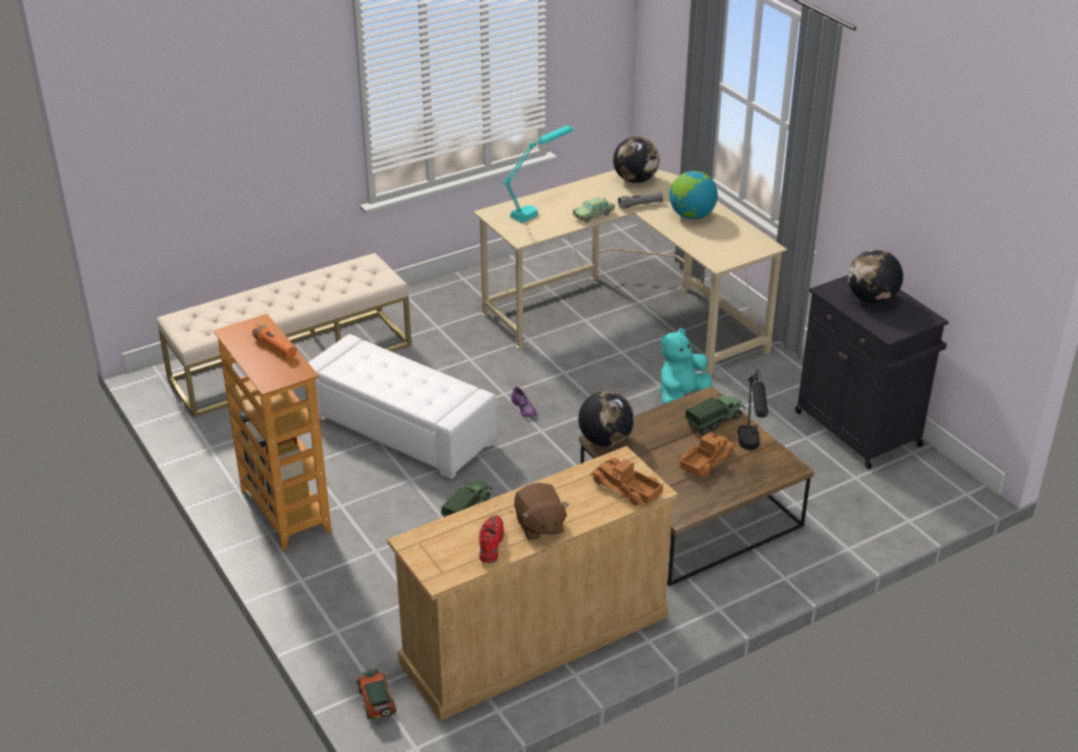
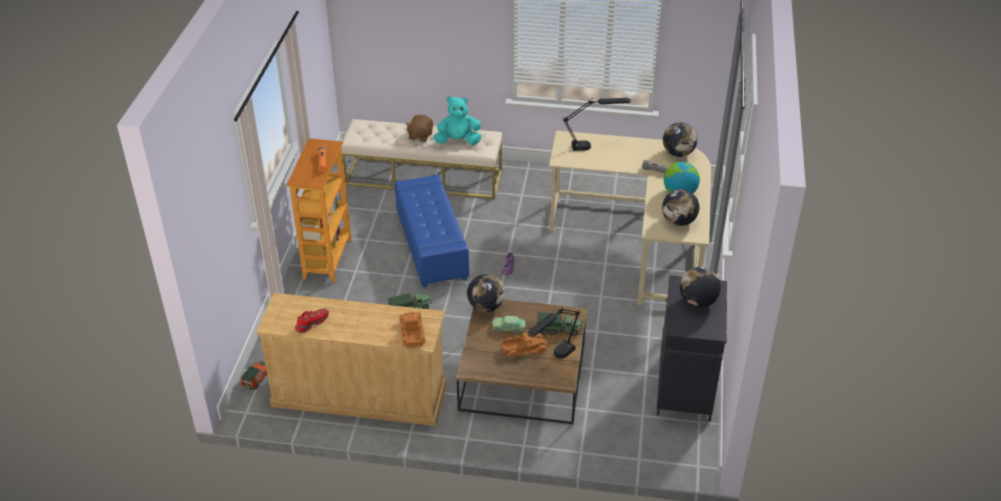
camera: 40 degrees right, 5 degrees up
(401, 429) = (432, 245): white ottoman -> blue ottoman
(538, 209) = (594, 146): turquoise table lamp -> black table lamp
(539, 526) = (345, 327): brown plush toy -> brown plush toy (420, 136)
(593, 215) = (620, 165): toy car -> toy car (508, 328)
(681, 397) = (604, 309): turquoise plush toy -> turquoise plush toy (458, 141)
(729, 242) = (678, 221): none -> globe

